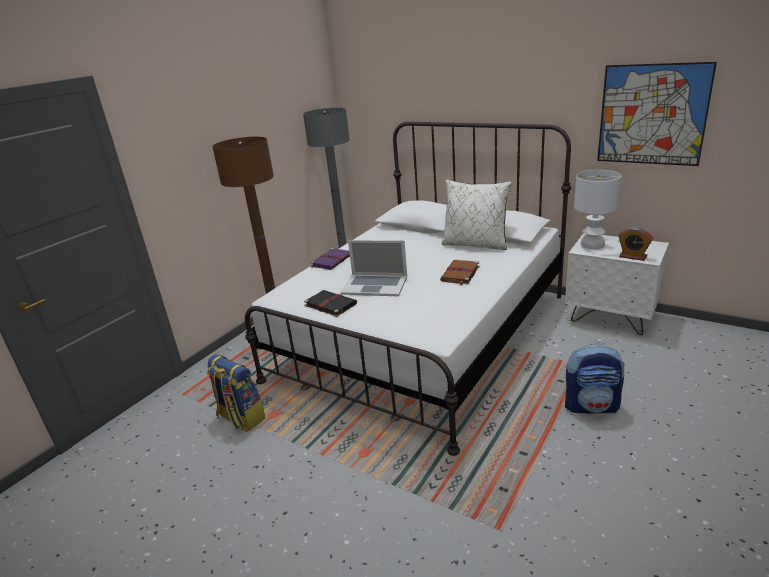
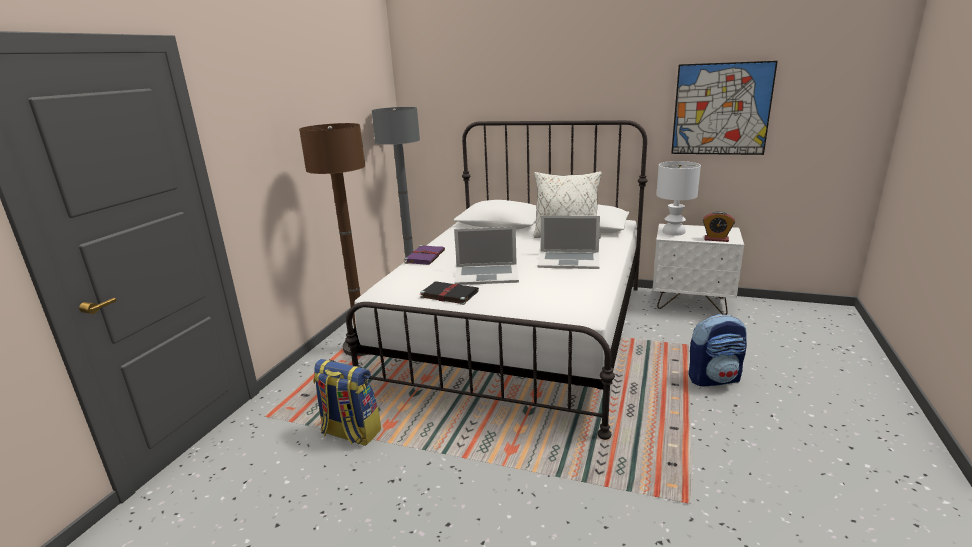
camera: 15 degrees left, 5 degrees down
(460, 274) = (569, 260): brown book -> laptop

